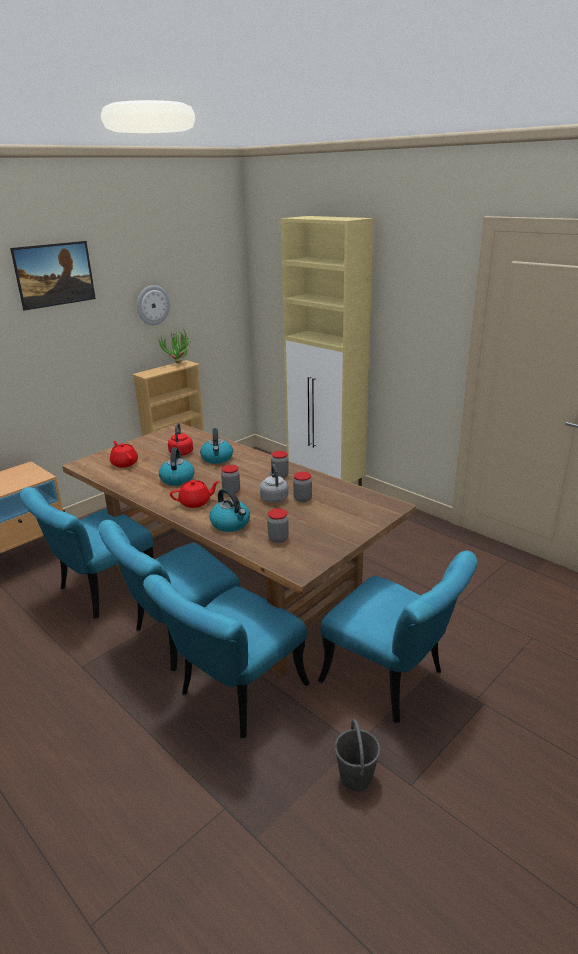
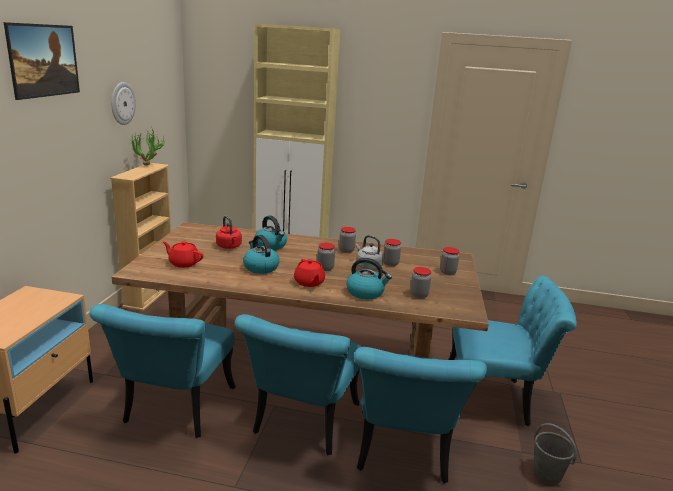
camera: 35 degrees left, 5 degrees down
(196, 502) = (309, 282): red teapot -> red teapot turned 120 degrees clockwise
(349, 521) = (448, 272): none -> jar

